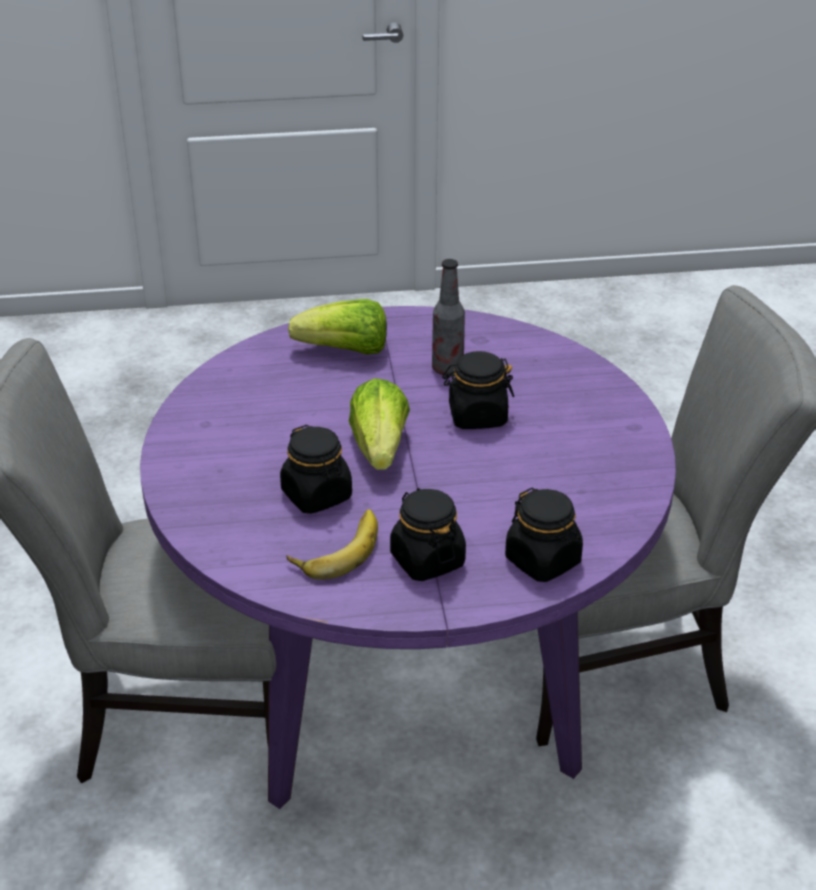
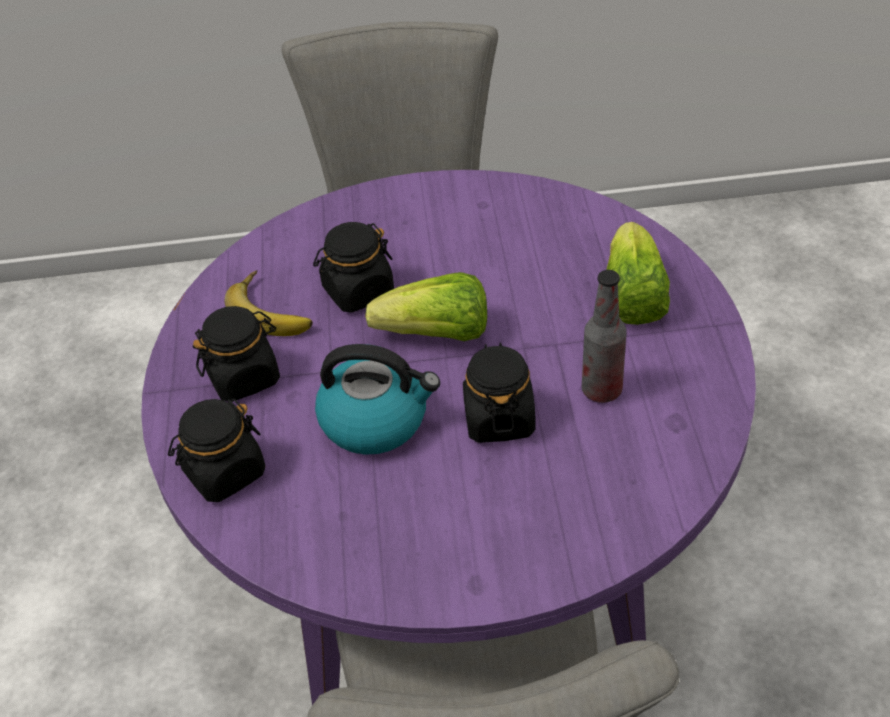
camera: 95 degrees right, 10 degrees up
(480, 478) = (376, 420): none -> kettle

